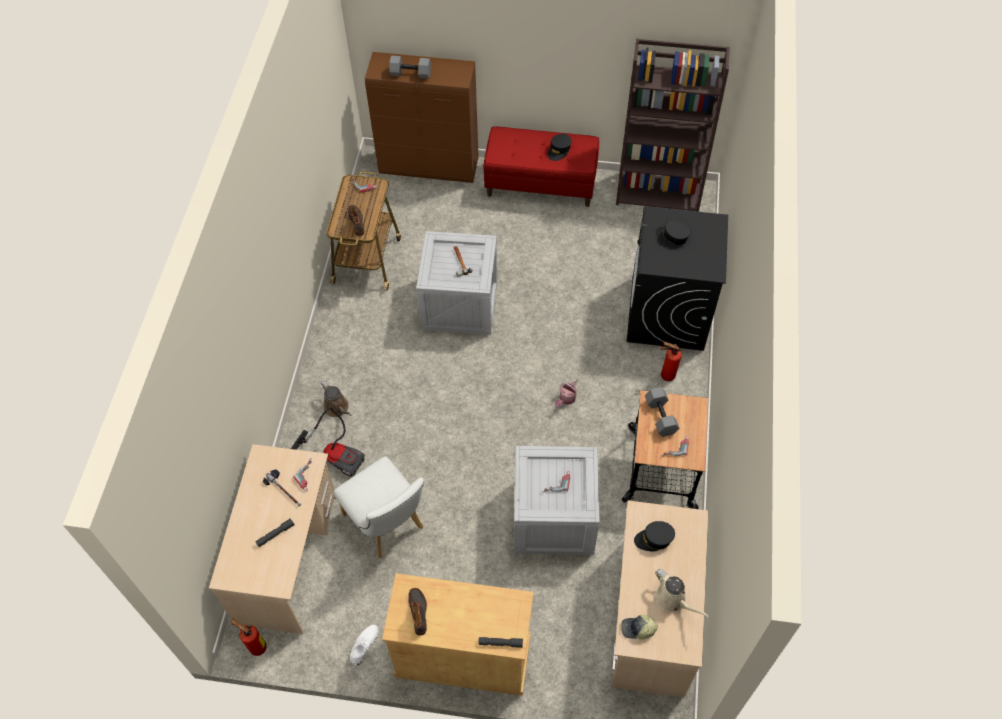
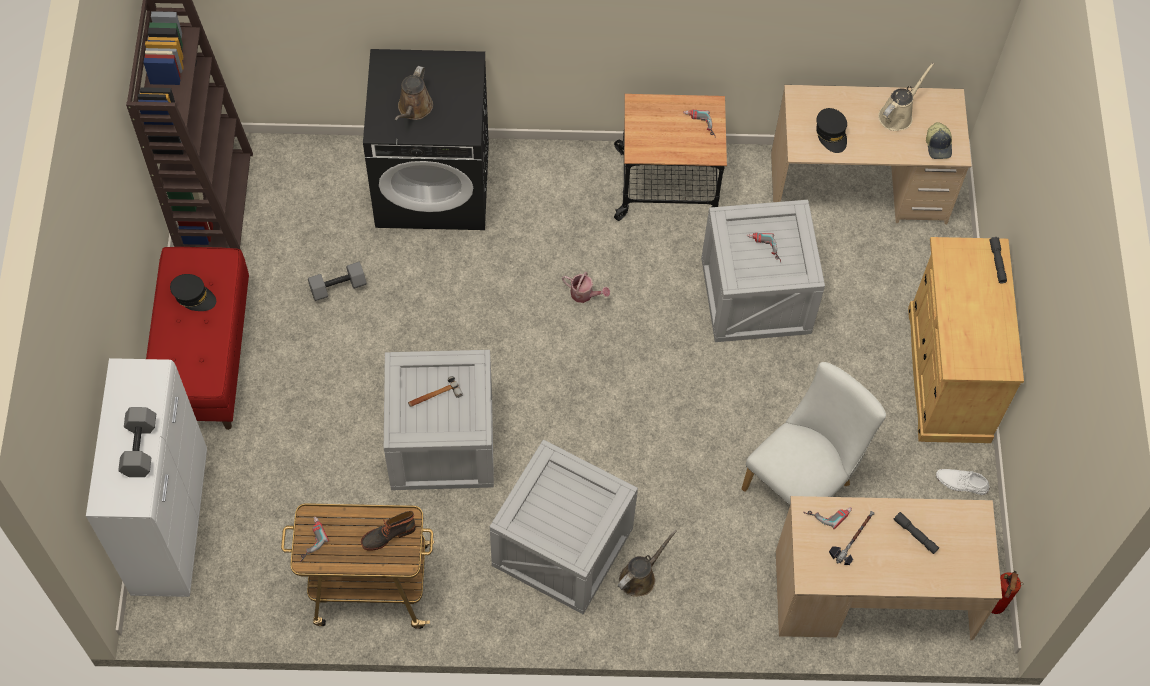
camera: 100 degrees left, 5 degrees up
(336, 455) = (714, 564): vacuum cleaner -> none
(369, 365) = (562, 547): none -> crate
(419, 612) = (983, 347): boot -> none
(429, 167) = (170, 522): brown cabinet -> white cabinet
(659, 416) = (659, 141): grey dumbbell -> grey dumbbell (338, 288)
(665, 375) = (532, 185): fire extinguisher -> none
(672, 236) = (414, 109): black cap -> brown watering can

